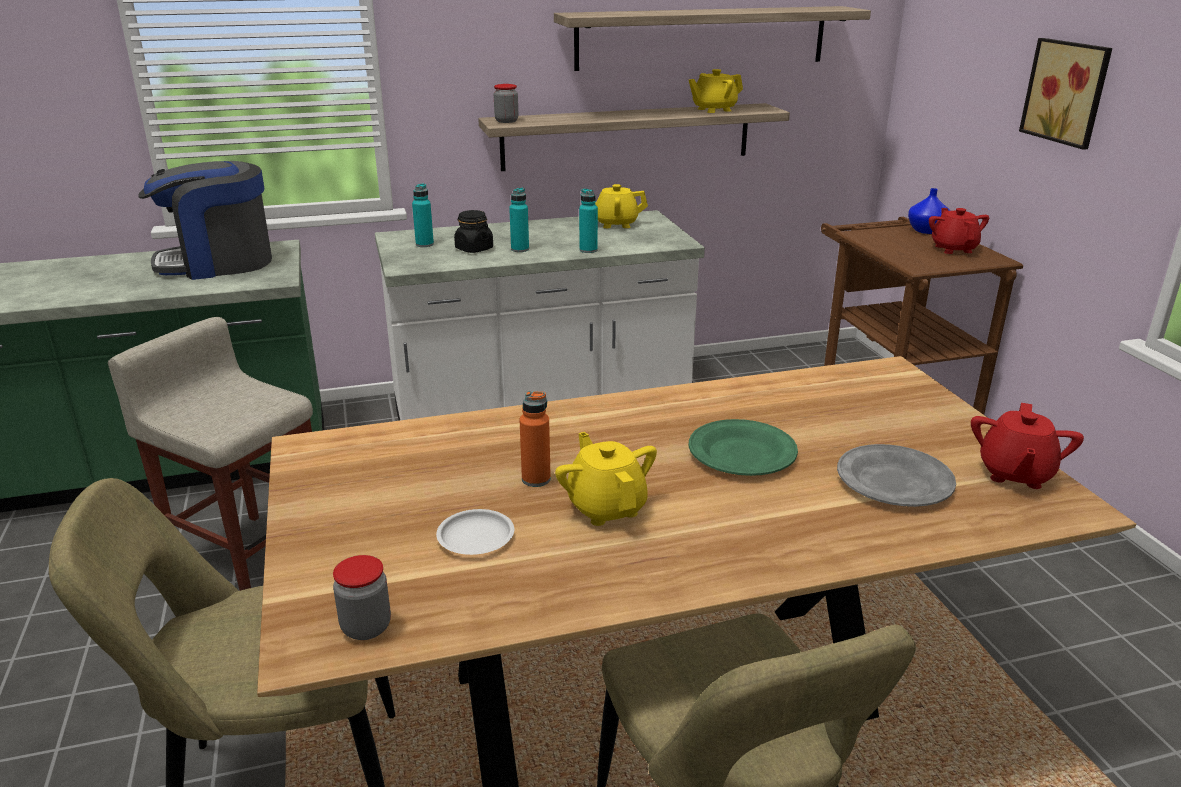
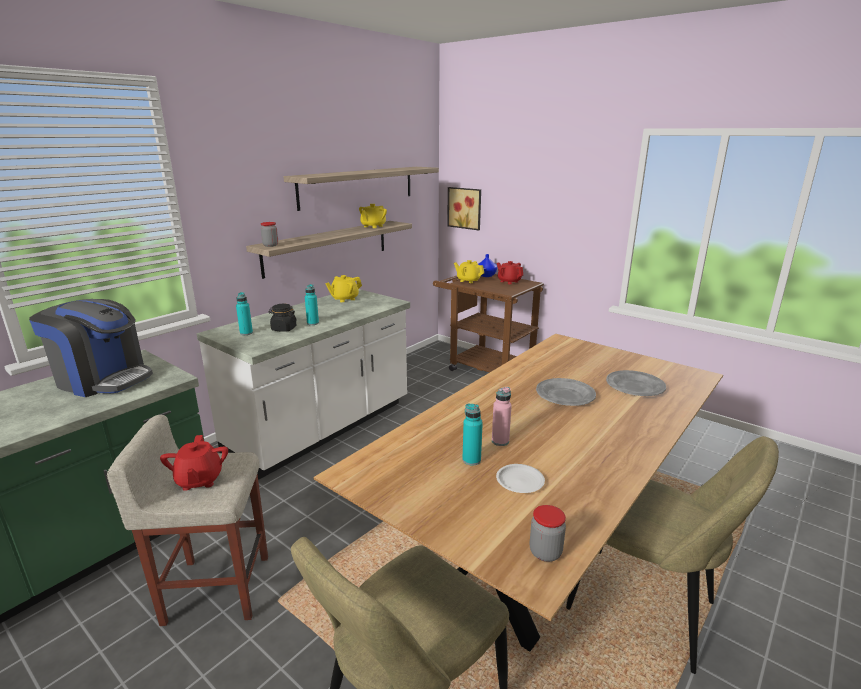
camera: 35 degrees left, 5 degrees down
(217, 263) = (103, 379): coffee machine -> coffee machine turned 105 degrees counterclockwise
(536, 479) = (500, 441): orange bottle -> pink bottle
(588, 250) = (353, 315): turquoise bottle -> turquoise bottle (471, 460)
(606, 507) = (552, 441): yellow teapot -> yellow teapot (468, 280)
(742, 454) = (565, 395): green plate -> grey plate
(1015, 474) = (665, 369): red teapot -> red teapot (199, 480)
(1068, 92) = (553, 200): picture -> picture (465, 208)

